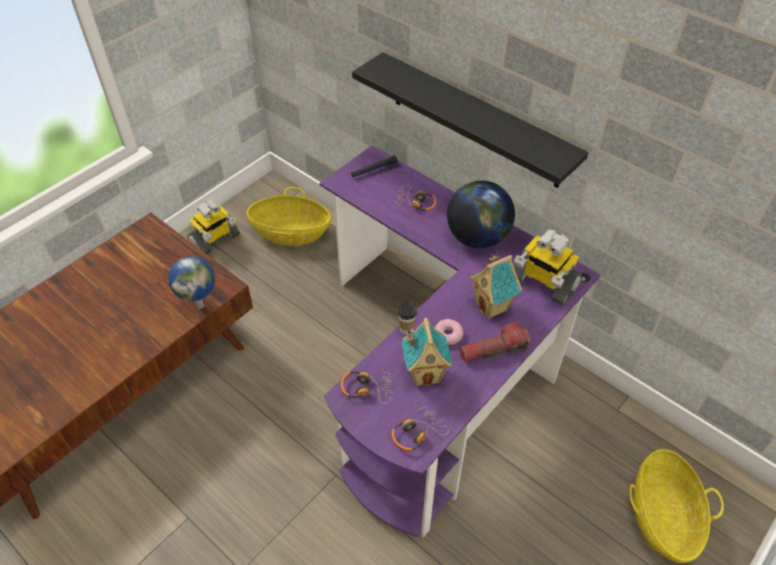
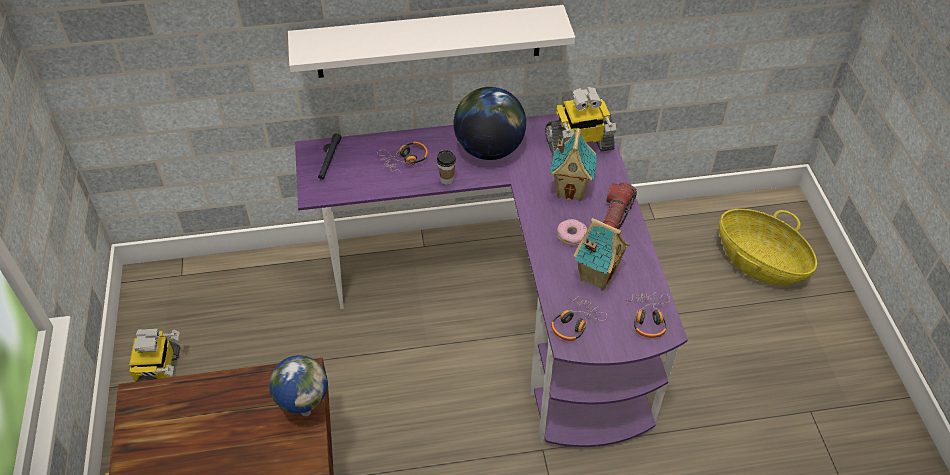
camera: 50 degrees left, 0 degrees up
(291, 233) = (230, 304): basket -> none
(406, 329) = (539, 257): cup -> cup (447, 180)
(475, 120) = (428, 41): black shelf -> white shelf

